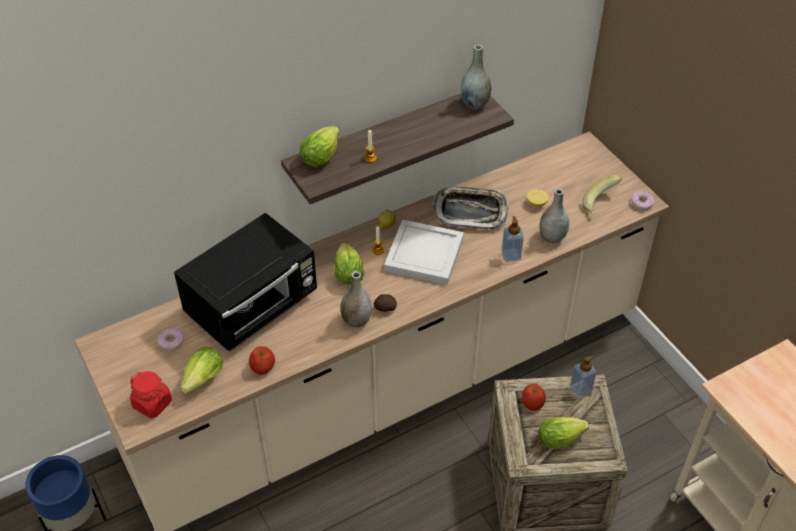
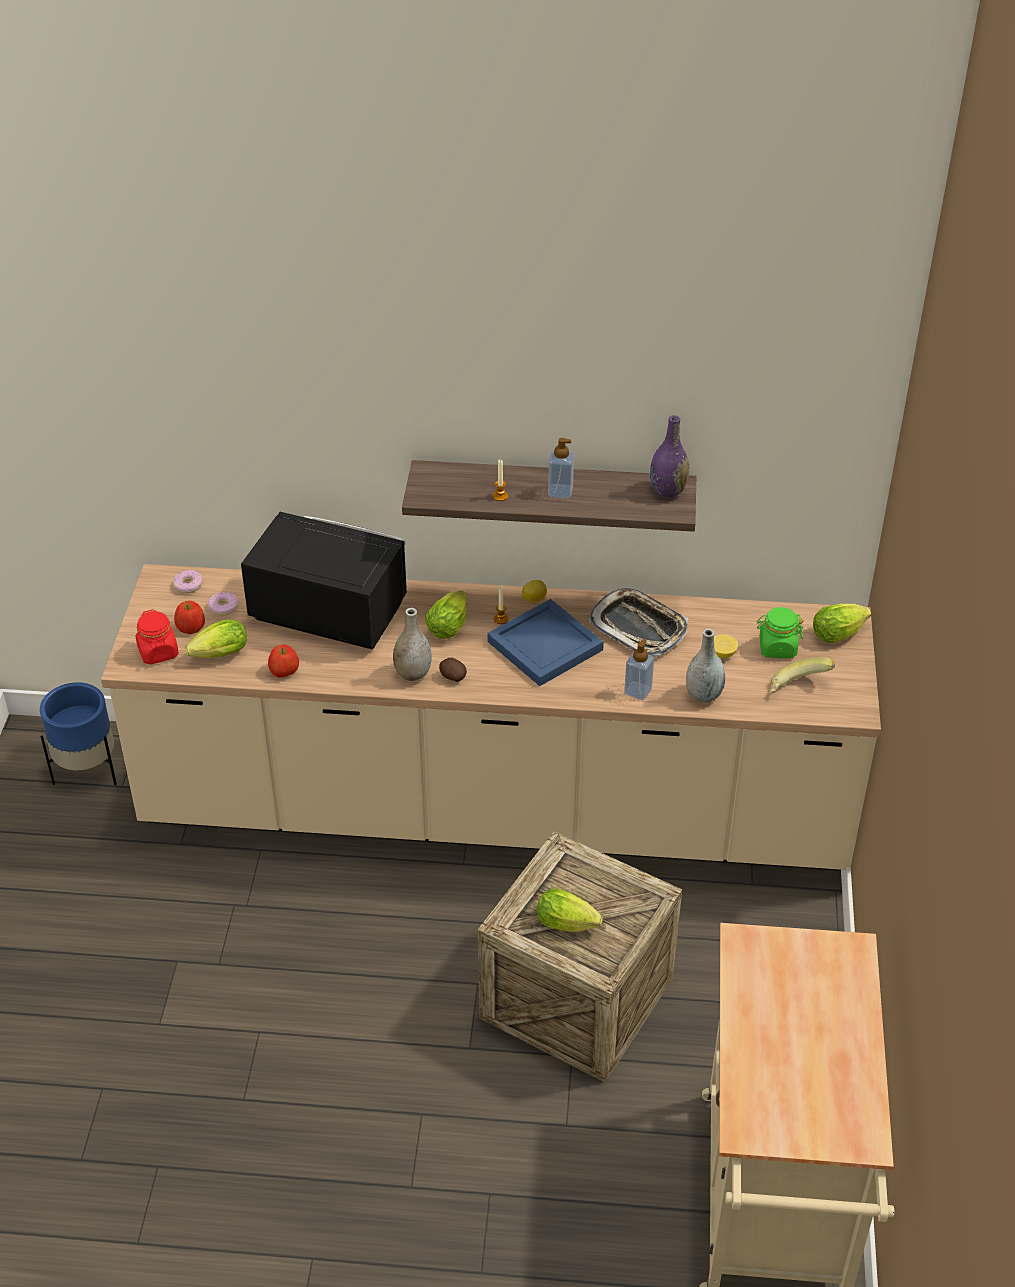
camera: 35 degrees right, 5 degrees down
(254, 306) = (327, 613): black microwave -> black microwave turned 150 degrees counterclockwise
(322, 155) = (456, 473): lettuce -> lettuce (840, 633)
(425, 255) = (545, 647): white tray -> blue tray
(474, 104) = (668, 491): grey vase -> purple vase
(532, 402) = (572, 874): apple -> apple (191, 626)
(564, 183) = (777, 648): none -> green jar
(580, 388) = (640, 888): soap dispenser -> soap dispenser (560, 491)
(642, 203) = (850, 710): donut -> donut (188, 585)

